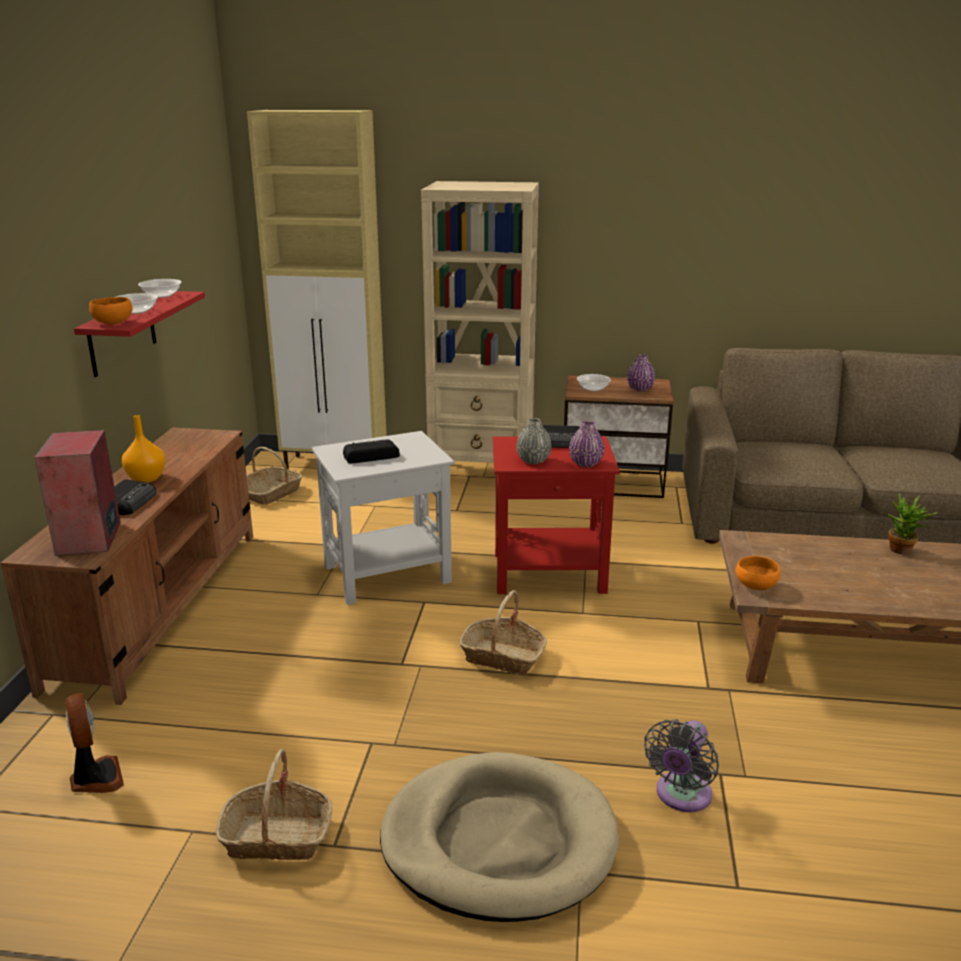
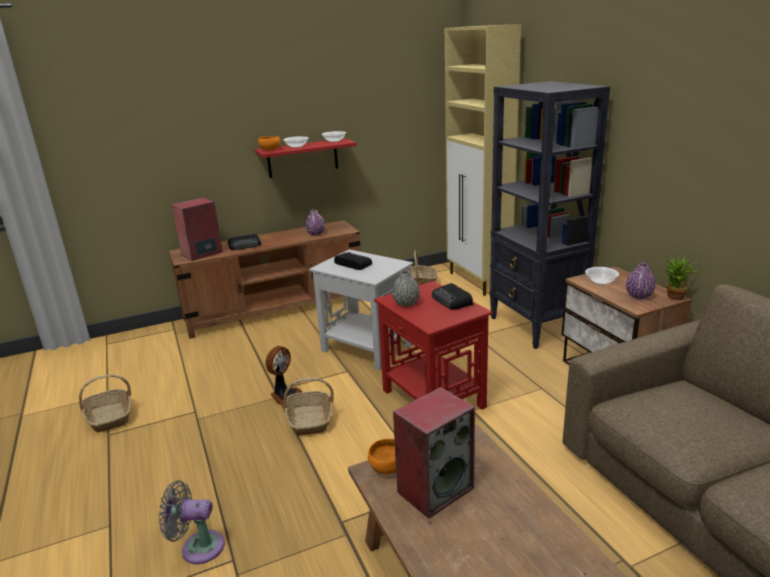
camera: 60 degrees right, 0 degrees up
(95, 778) = (134, 358): fan -> fan (284, 395)
(147, 478) = (275, 238): orange vase -> none
(482, 478) = (536, 326): beige bookcase -> black bookcase
(499, 841) = (127, 485): beige dog bed -> none
(585, 463) = (424, 319): purple vase -> purple vase (316, 233)
(803, 575) = (435, 489): none -> speaker
(903, 552) = (561, 547): potted plant -> potted plant (674, 298)

